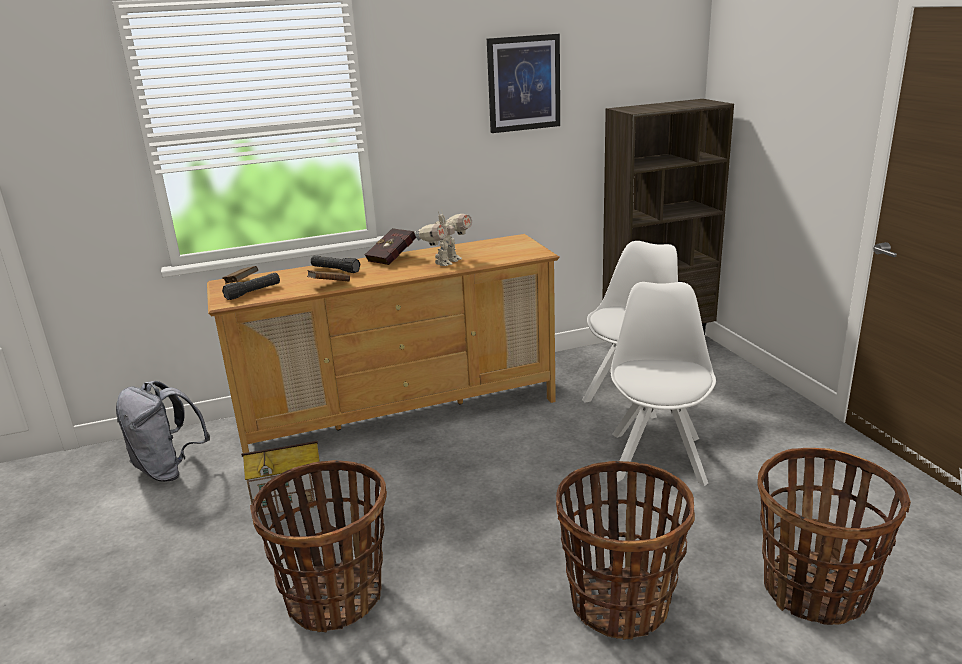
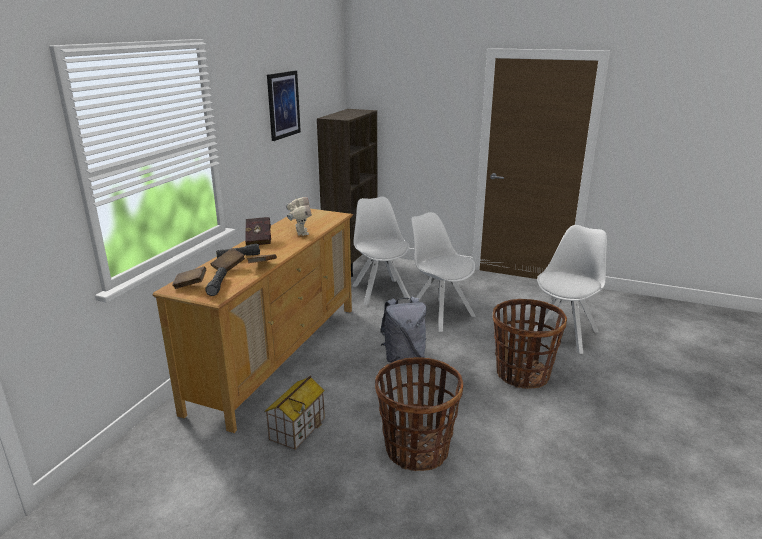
camera: 50 degrees left, 0 degrees up
(169, 469) = (170, 466): grey backpack -> grey backpack (403, 357)
(303, 278) = (228, 267): none -> brown book
(814, 591) = (564, 334): basket -> white chair

